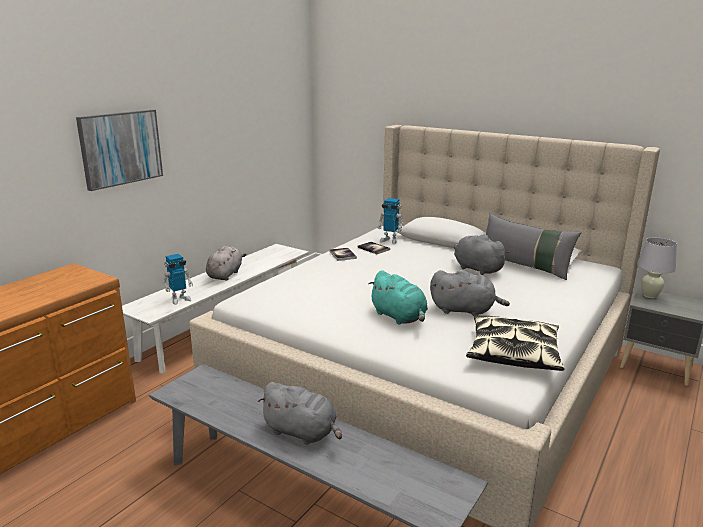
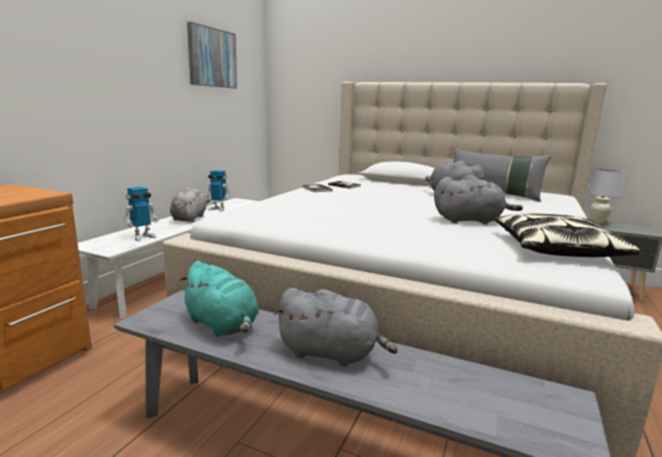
camera: 10 degrees left, 5 degrees down
(121, 148) = (76, 62): picture -> picture (212, 58)
(389, 240) = (355, 181): toy robot -> toy robot (218, 209)
(399, 317) = (409, 226): turquoise plush toy -> turquoise plush toy (222, 325)

